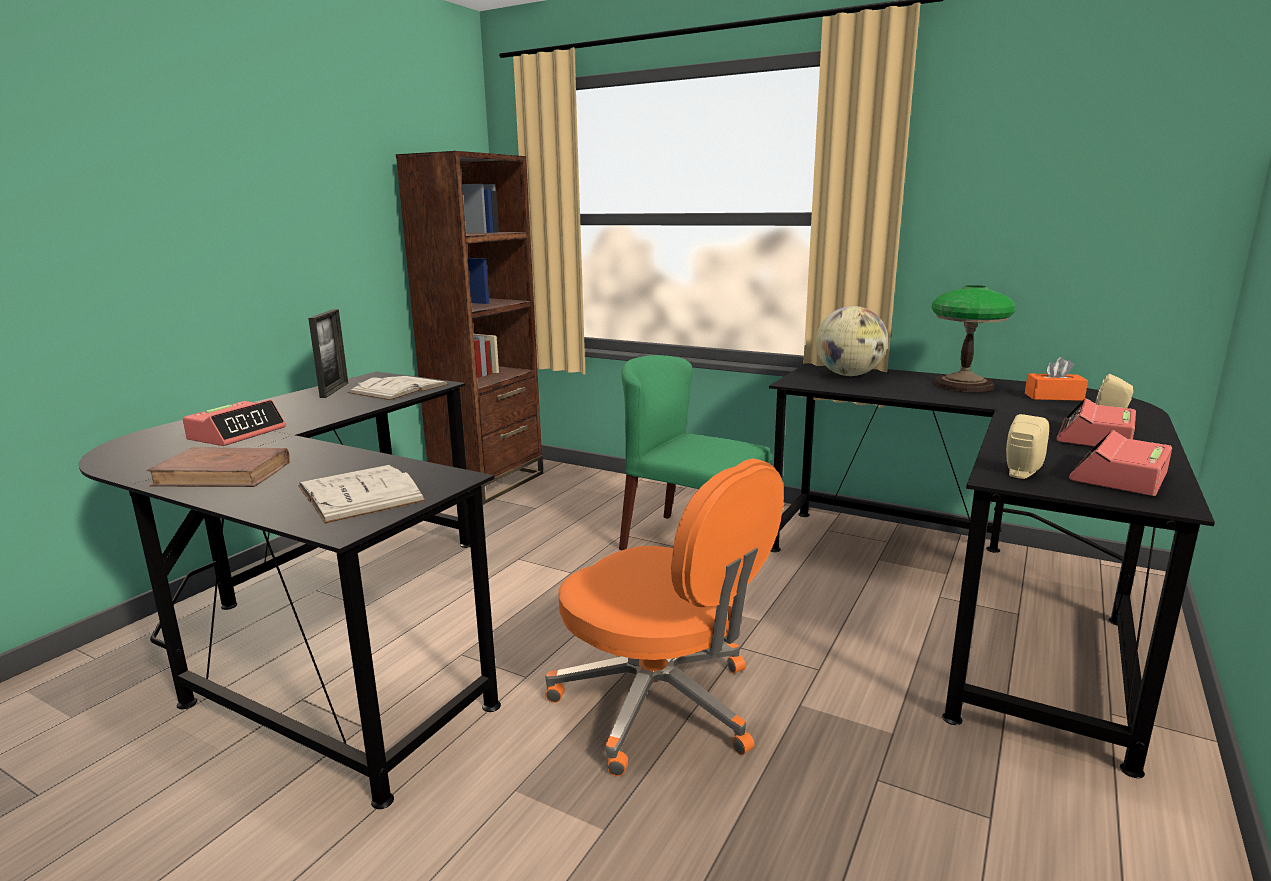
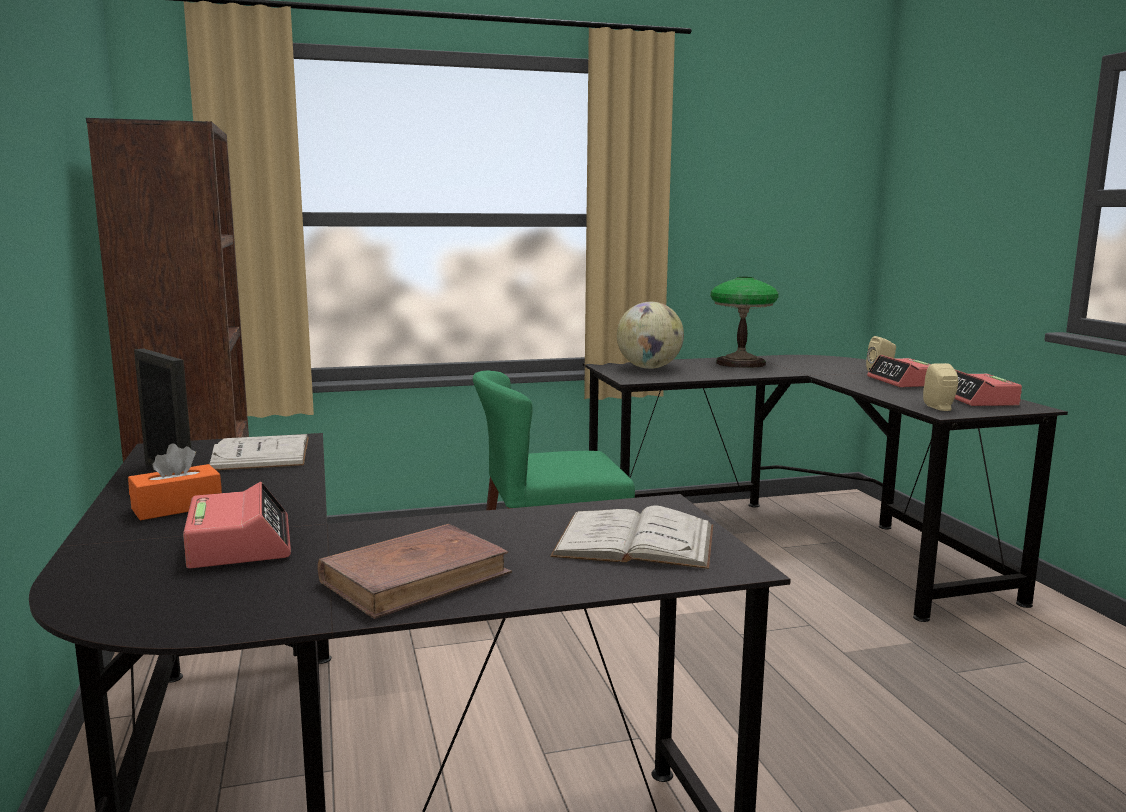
camera: 45 degrees left, 5 degrees down
(661, 705) = (772, 700): orange office chair -> none
(1053, 397) = (810, 362): orange tissue box -> orange tissue box (177, 507)

